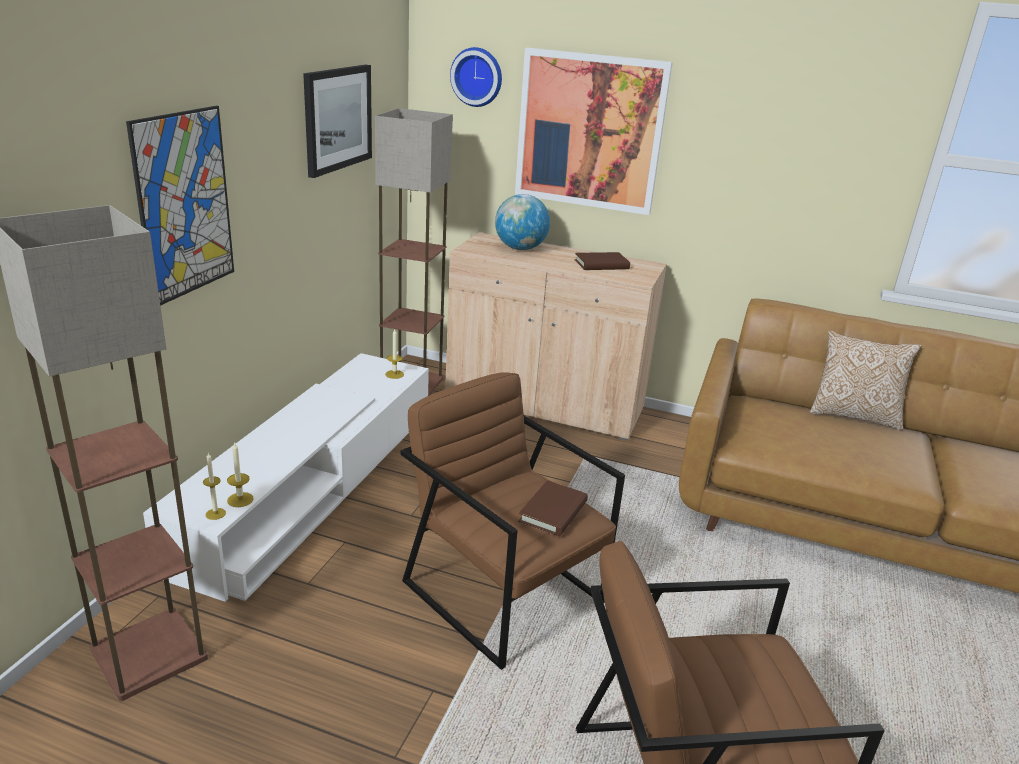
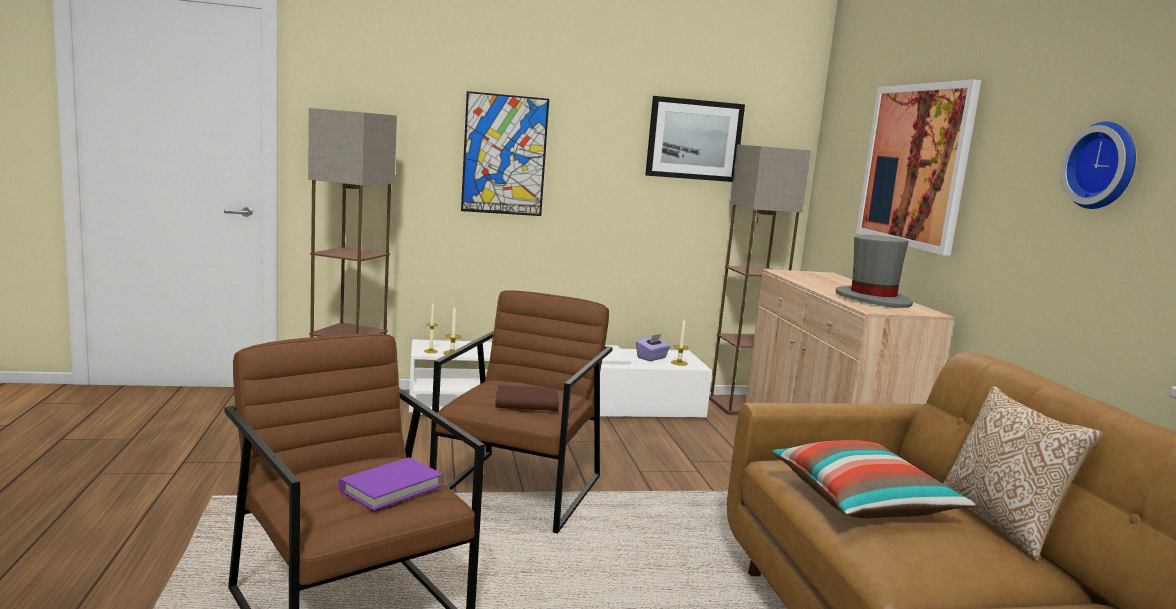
camera: 60 degrees right, 15 degrees down
(367, 381) = (652, 358): none -> purple tissue box
(477, 77) = (853, 121): wall clock -> wall clock (1104, 166)
(520, 248) = (830, 281): globe -> none
(601, 265) = (872, 299): brown book -> grey hat
(757, 672) = (391, 488): none -> purple book
(819, 445) = (862, 501): none -> pillow

